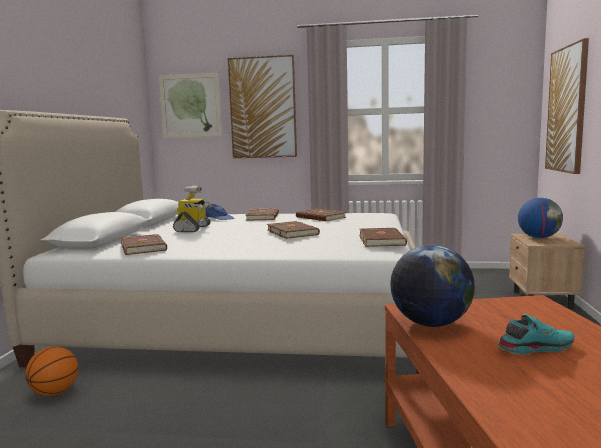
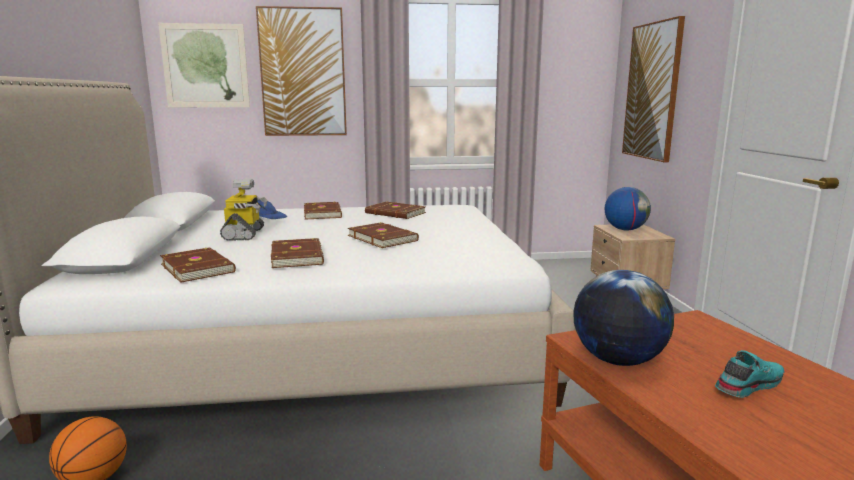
camera: 15 degrees left, 5 degrees up
(382, 240) = (498, 247): brown book -> brown book (298, 256)

